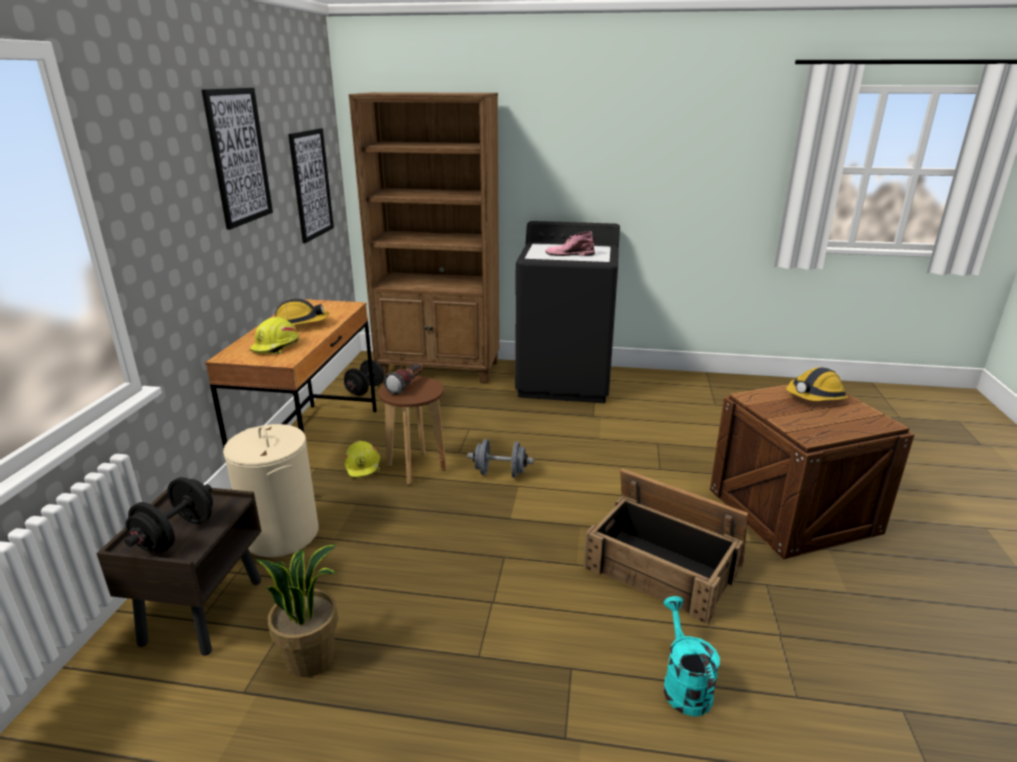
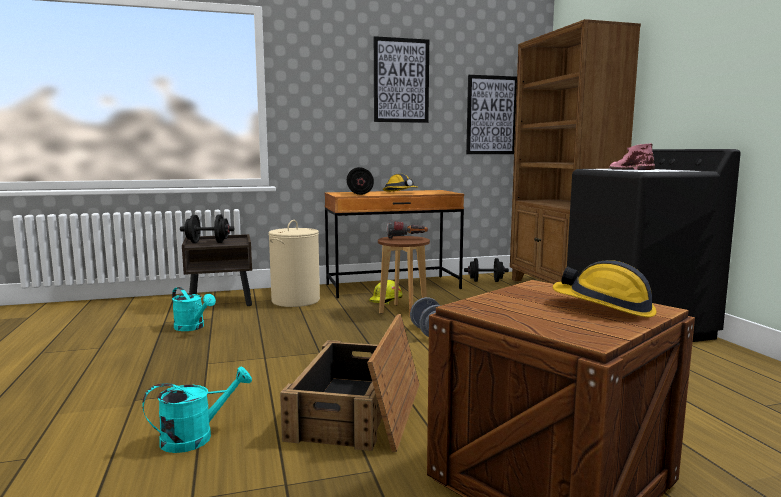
camera: 65 degrees right, 15 degrees down
(276, 347) = (360, 193): yellow hard hat -> black dumbbell
(311, 658) = (193, 328): potted plant -> turquoise watering can

